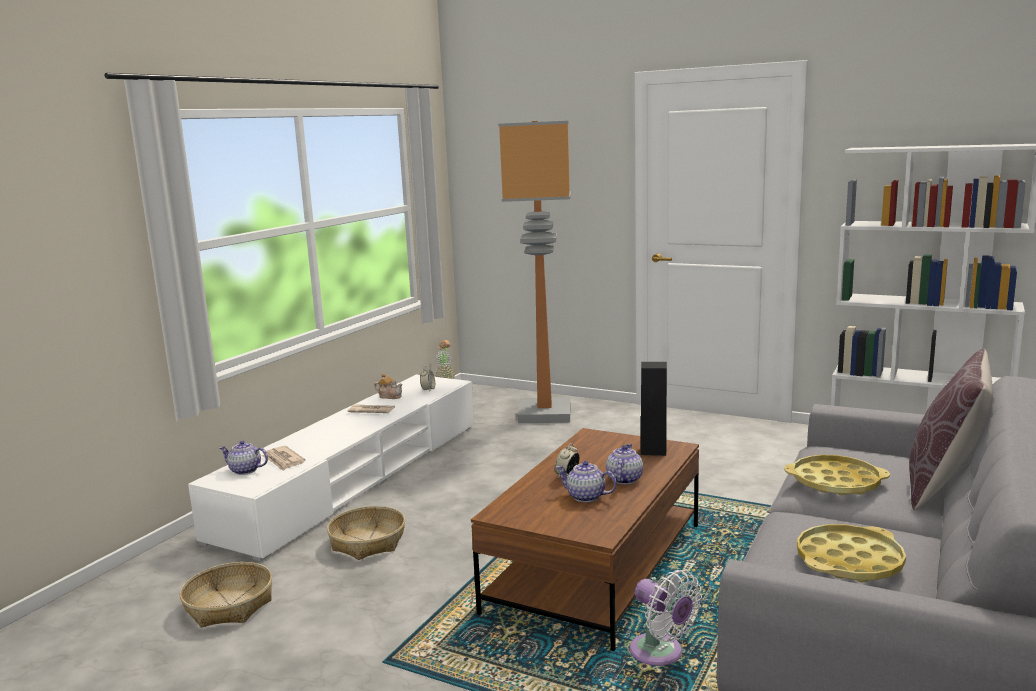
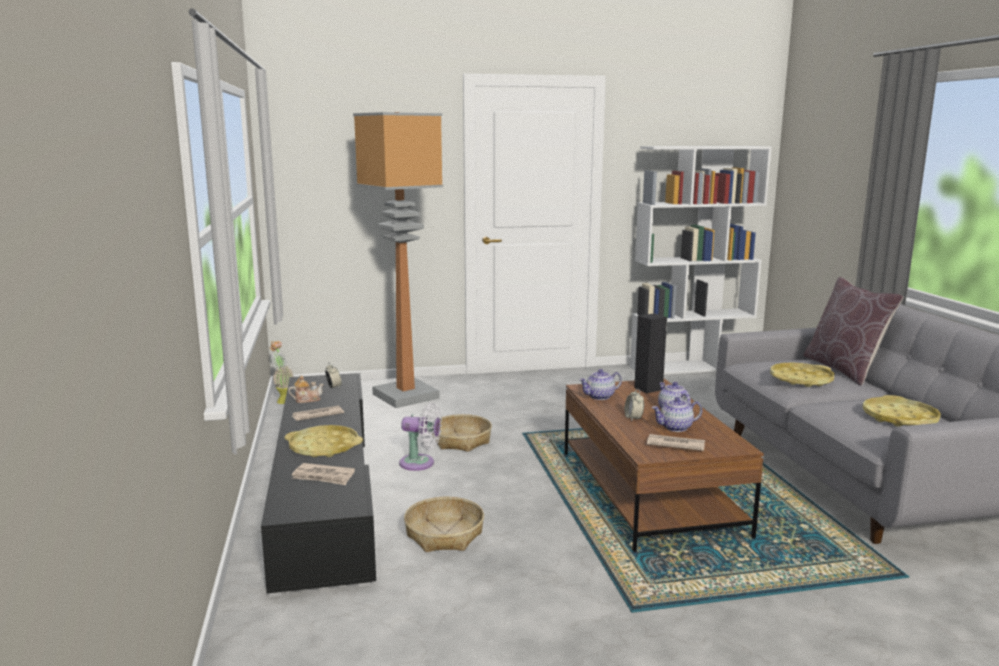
camera: 40 degrees left, 0 degrees up
(229, 605) = (415, 631): basket -> basket (461, 441)
(245, 470) = (301, 496): teapot -> teapot (600, 397)
(327, 438) = (324, 447): none -> yellow tray
(357, 477) = (325, 487): white tv stand -> black tv stand
(544, 512) = (675, 445): none -> newspaper
(660, 654) = (779, 529): white fan -> white fan (420, 463)

